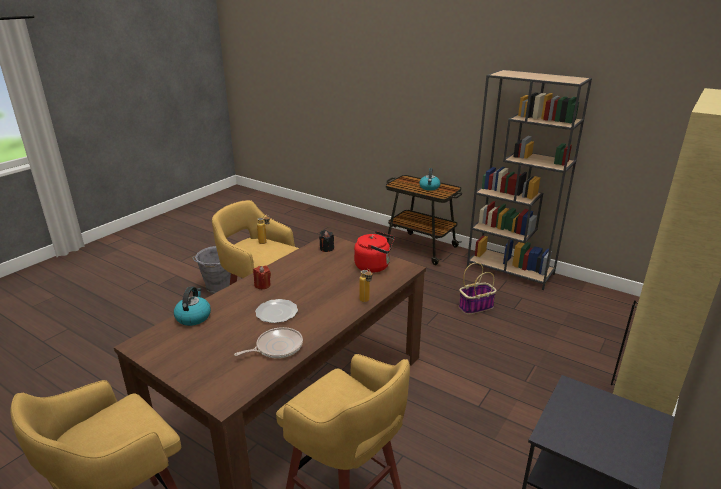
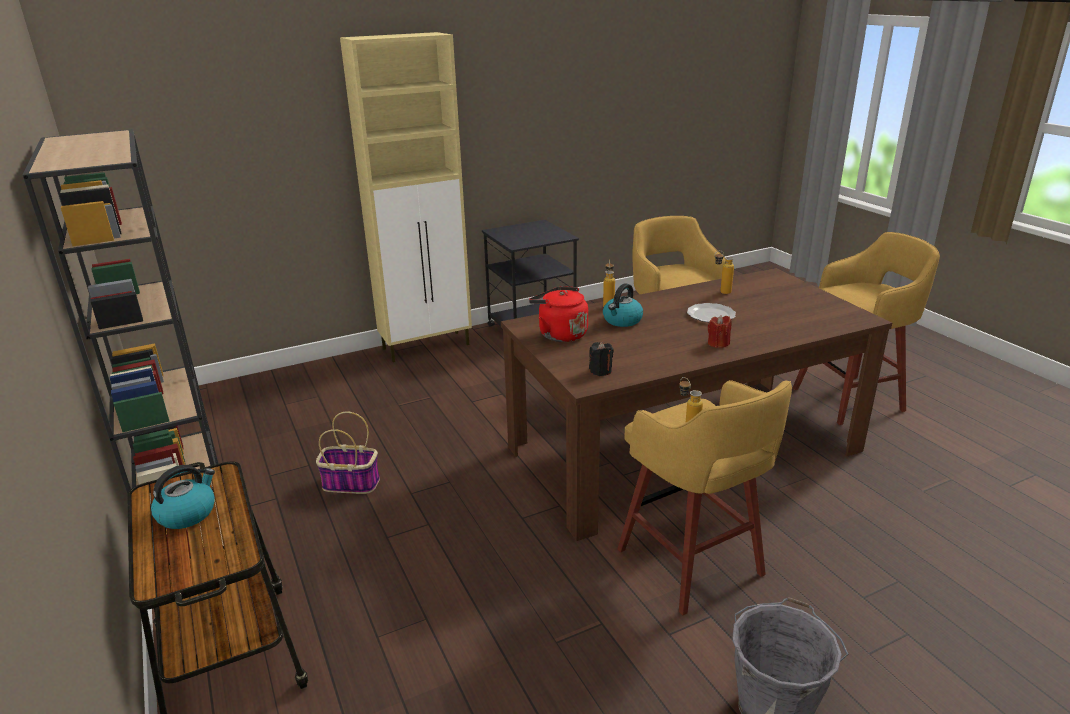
camera: 150 degrees left, 0 degrees up
(193, 317) = (808, 329): kettle -> kettle (622, 320)
(277, 347) = (721, 292): frying pan -> bottle

